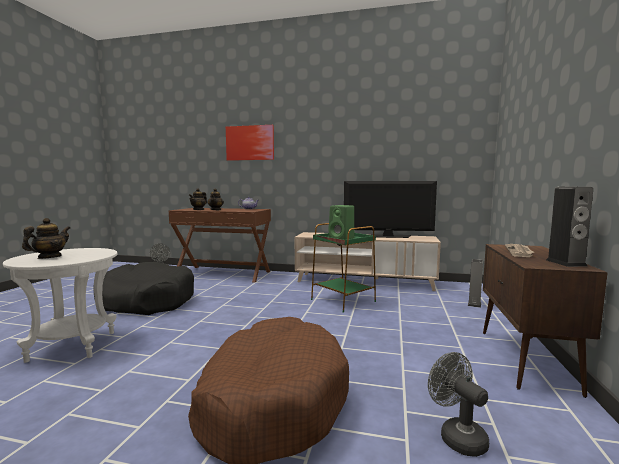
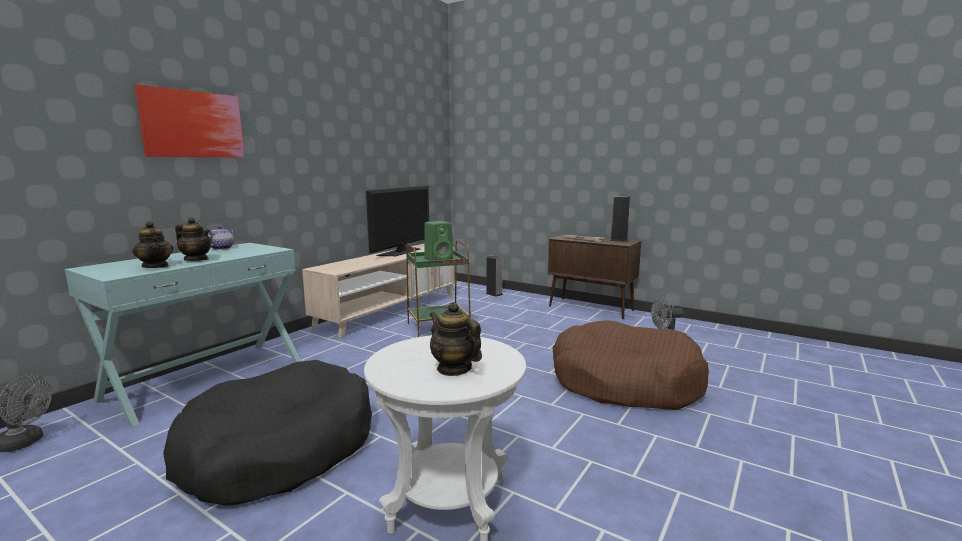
camera: 70 degrees left, 5 degrees up
(223, 274) = (206, 378): brown console table -> turquoise console table

